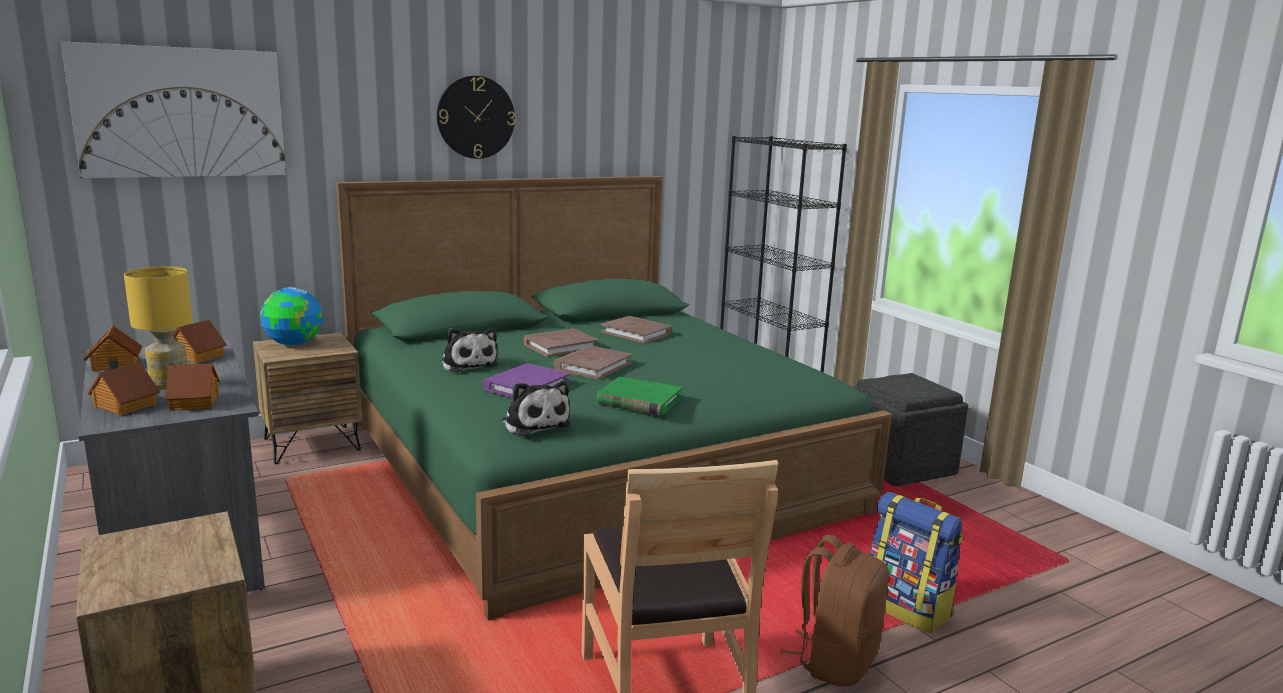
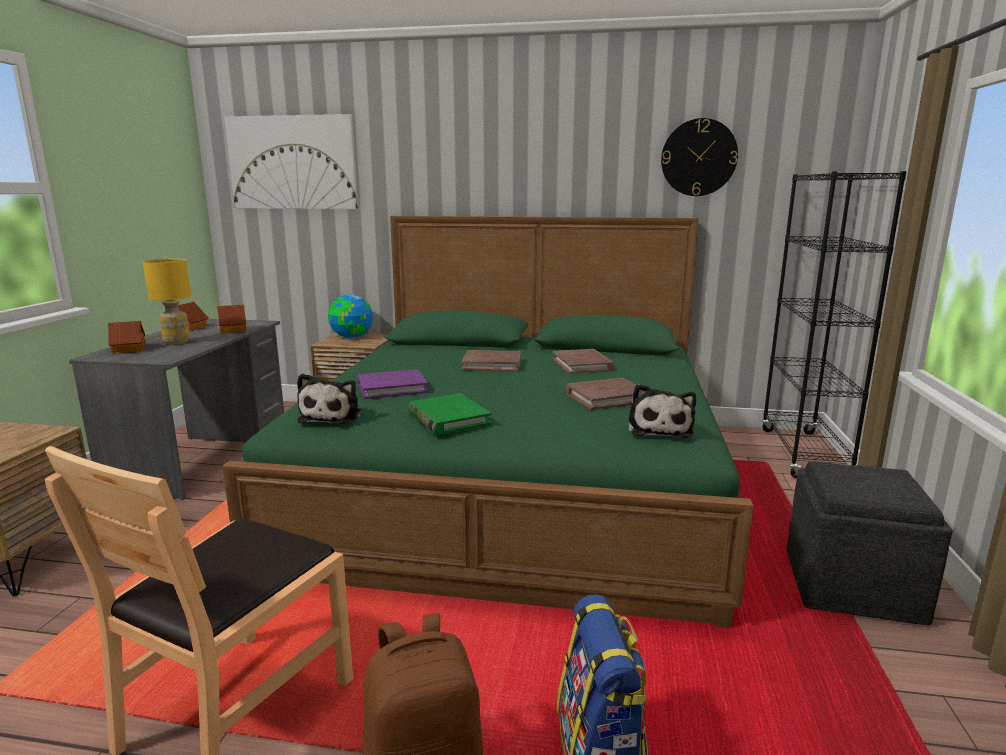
camera: 40 degrees right, 0 degrees up
(195, 402) = (159, 353): toy house -> none
(468, 364) = (396, 365): plush toy -> plush toy (659, 428)
(476, 117) = (507, 161): wall clock -> wall clock (698, 157)
(592, 366) = (479, 383): brown book -> brown book (606, 397)

